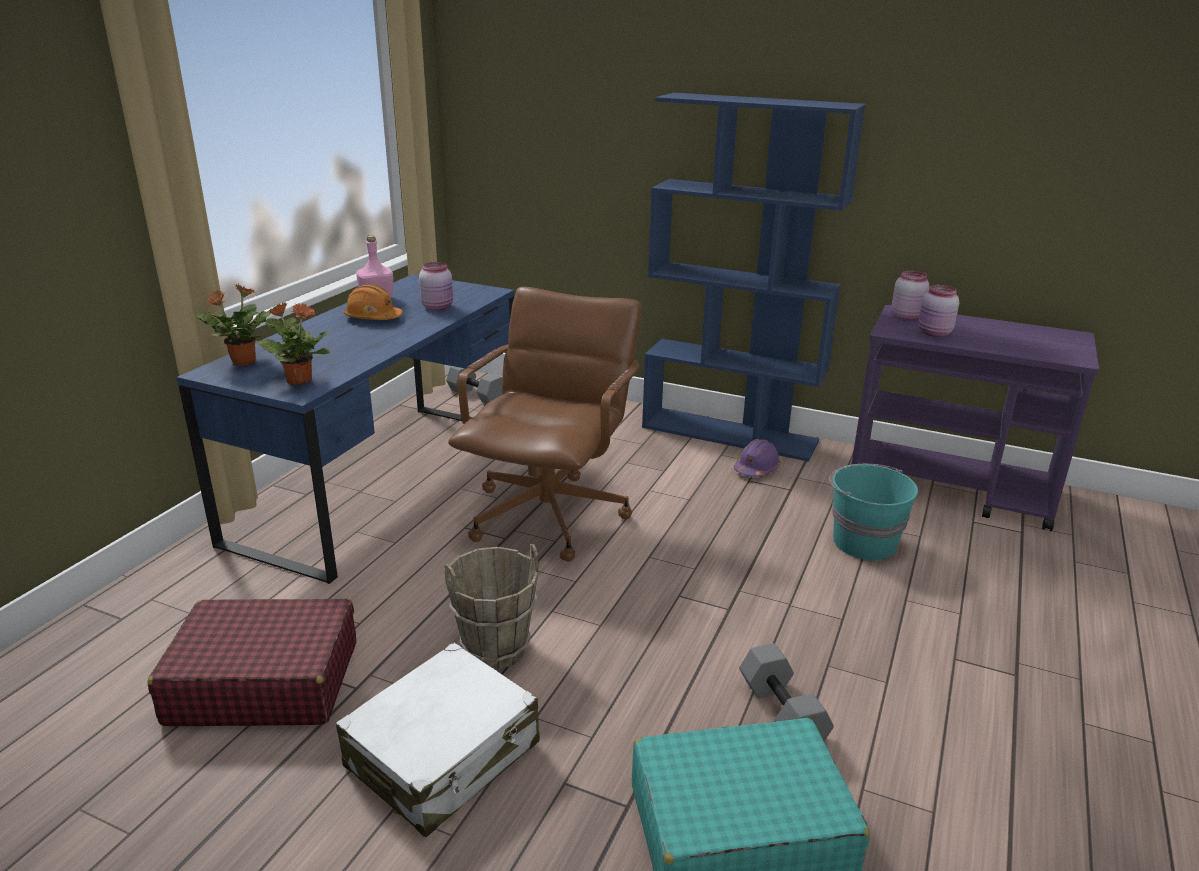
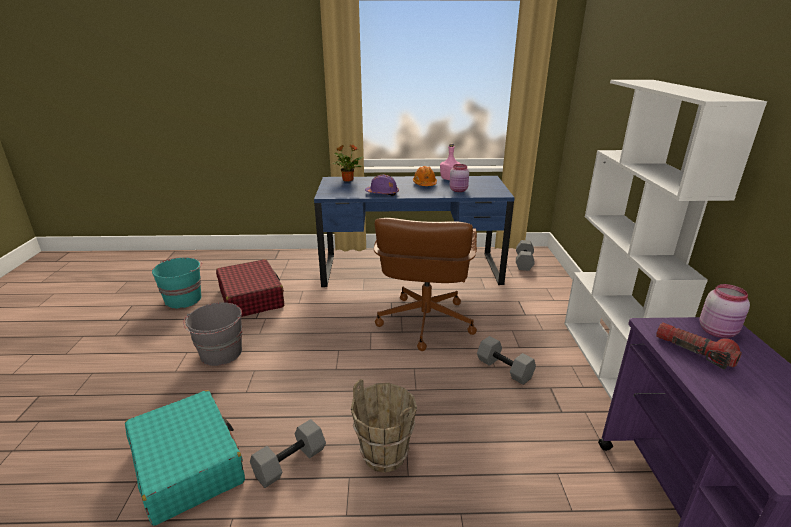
camera: 65 degrees right, 0 degrees up
(298, 380) = (338, 191): potted plant -> none
(444, 756) = (221, 353): white suitcase -> grey bucket
(495, 648) = (299, 343): brown bucket -> brown bucket (384, 454)
(549, 516) = (424, 322): brown office chair -> brown office chair turned 105 degrees clockwise
(698, 494) = (505, 369): none -> grey dumbbell
(730, 434) = (608, 362): blue bookcase -> white bookcase
(756, 469) = (571, 387): purple hard hat -> purple hard hat (382, 193)
(863, 542) = (524, 470): turquoise bucket -> turquoise bucket (184, 299)
(934, 333) = (694, 352): pink jar -> flashlight

